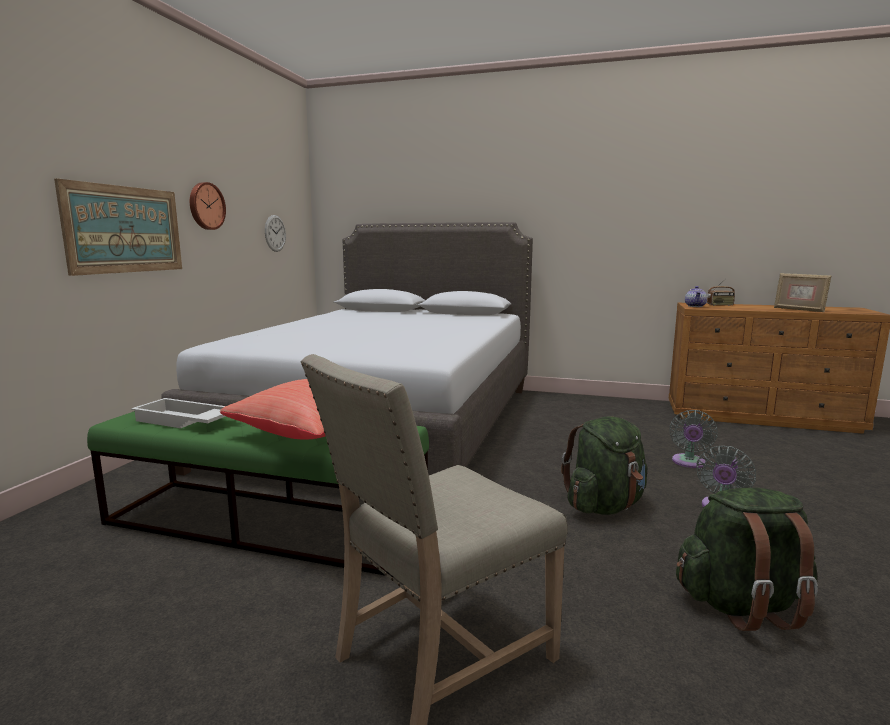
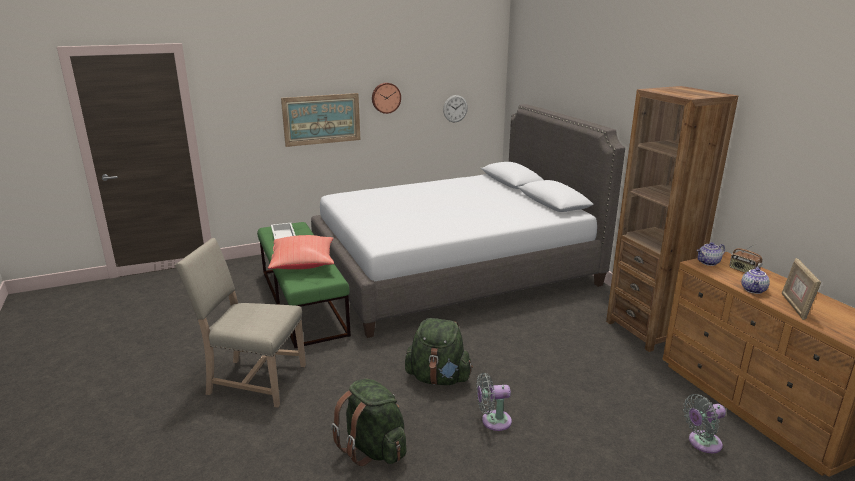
camera: 50 degrees right, 10 degrees up
(617, 405) = (647, 330): none -> brown bookcase
(688, 463) = (561, 392): grey fan -> grey fan (702, 443)
(761, 309) = (754, 290): none -> teapot

